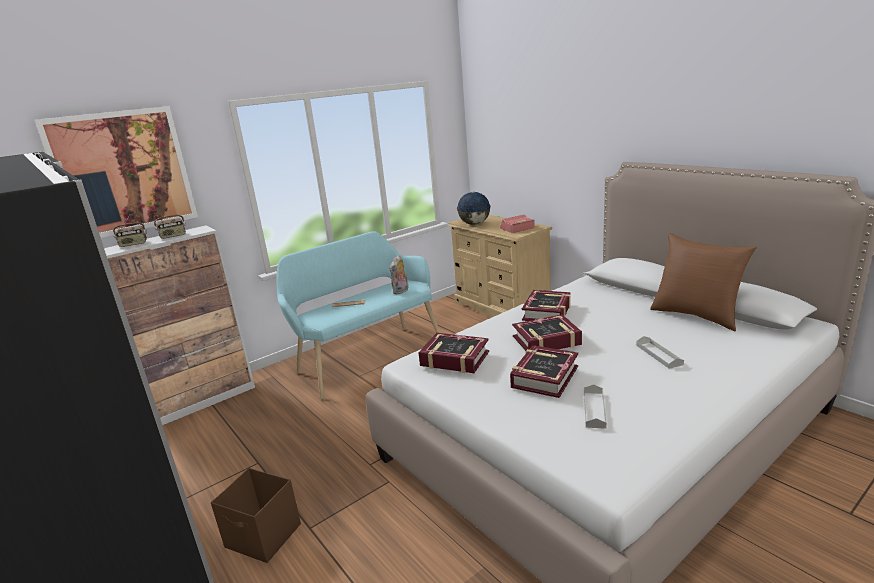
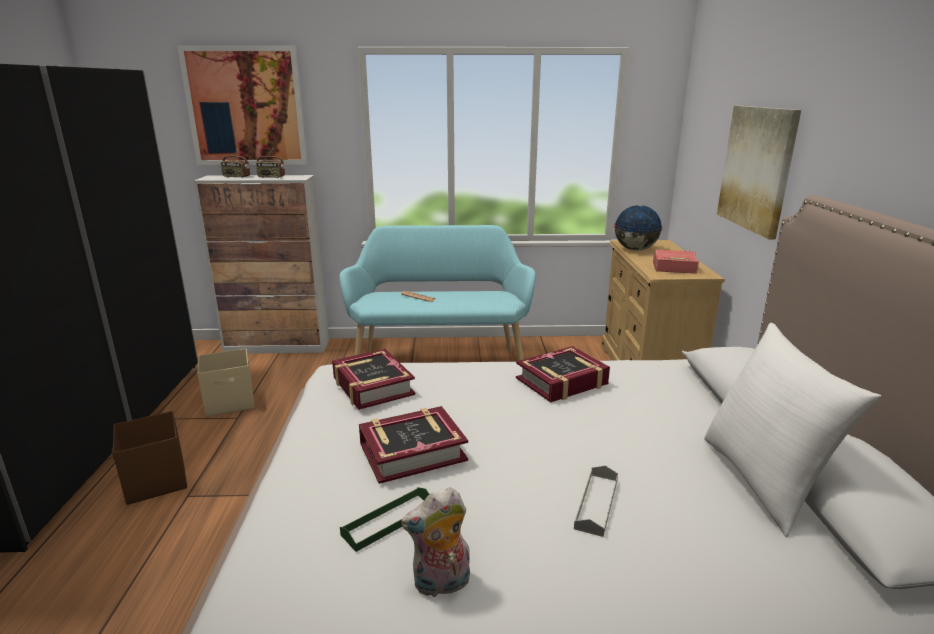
camera: 35 degrees right, 0 degrees up
(232, 456) = (231, 403): none -> beige storage box
(401, 291) = (482, 302): plush toy -> plush toy (441, 585)
(546, 341) = (493, 413): book -> none
(560, 152) = (757, 168): none -> picture
(594, 409) = (389, 521): grey tray -> green tray
(696, 315) = (763, 481): brown pillow -> white pillow

